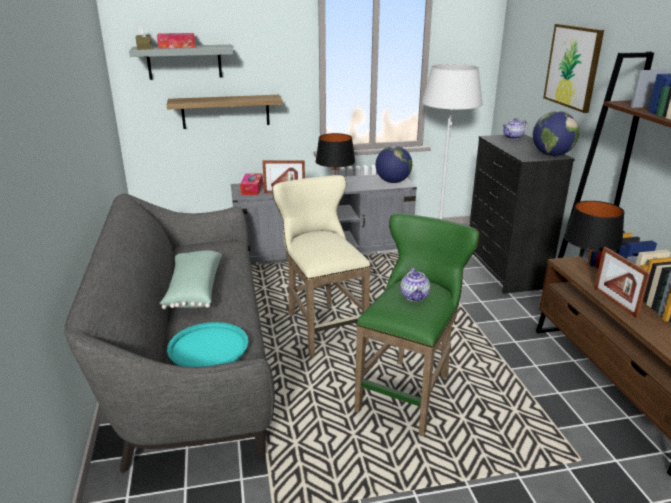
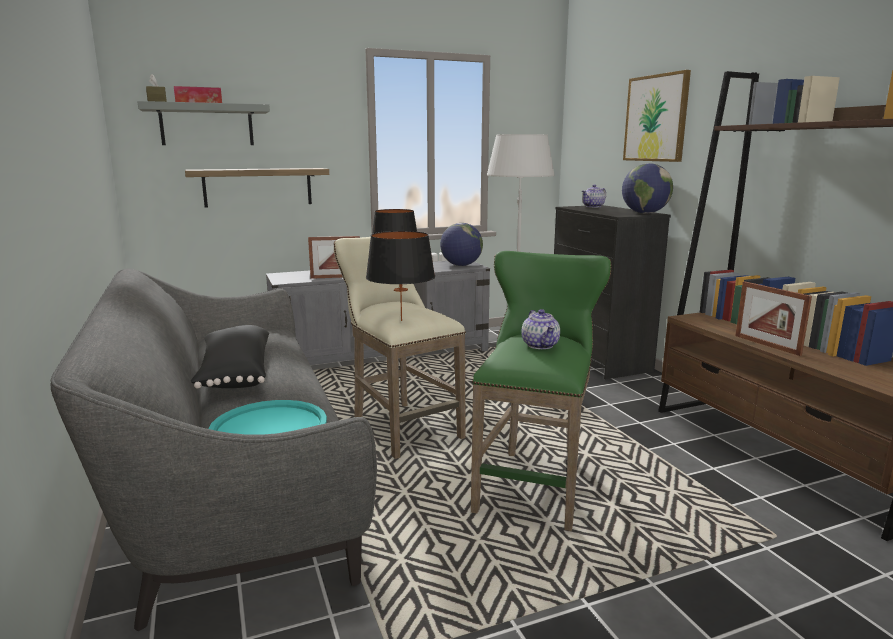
camera: 10 degrees left, 10 degrees down
(193, 290) = (234, 374): green pillow -> black pillow
(252, 189) = (294, 276): tissue box -> none
(586, 271) = (716, 323): black table lamp -> black table lamp (401, 320)

